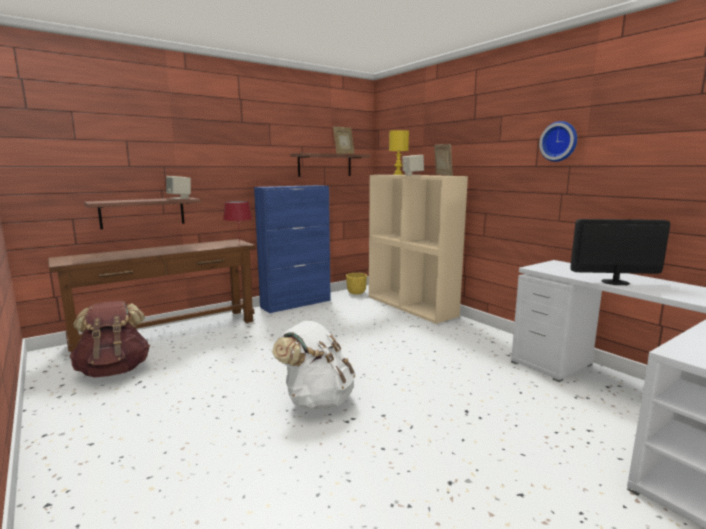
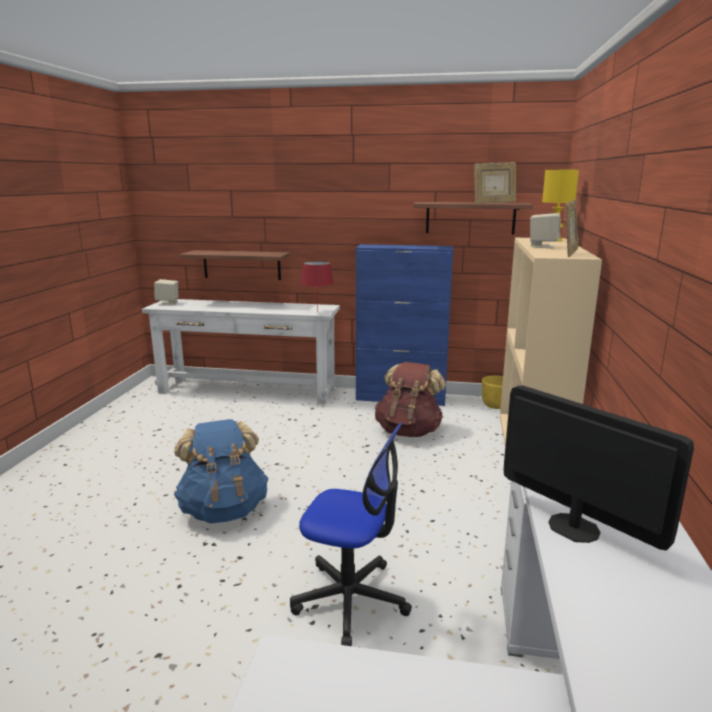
camera: 45 degrees right, 5 degrees up
(114, 370) = (163, 412): brown backpack -> brown backpack (408, 431)
(167, 332) = (247, 391): brown console table -> white console table
(179, 198) = (270, 253): beige speaker -> beige speaker (168, 303)
(317, 400) = (224, 509): white backpack -> blue backpack
(474, 399) = (351, 599): none -> office chair
(559, 141) = (677, 217): wall clock -> none

